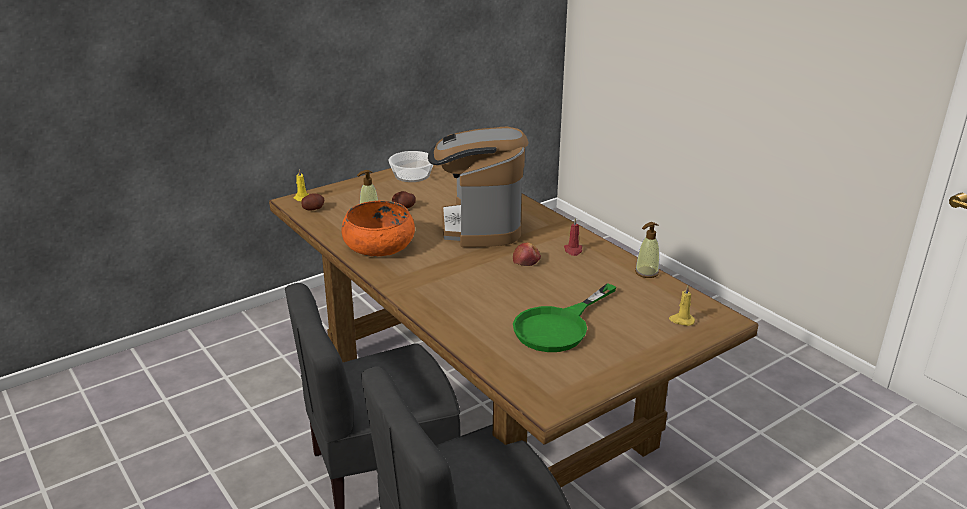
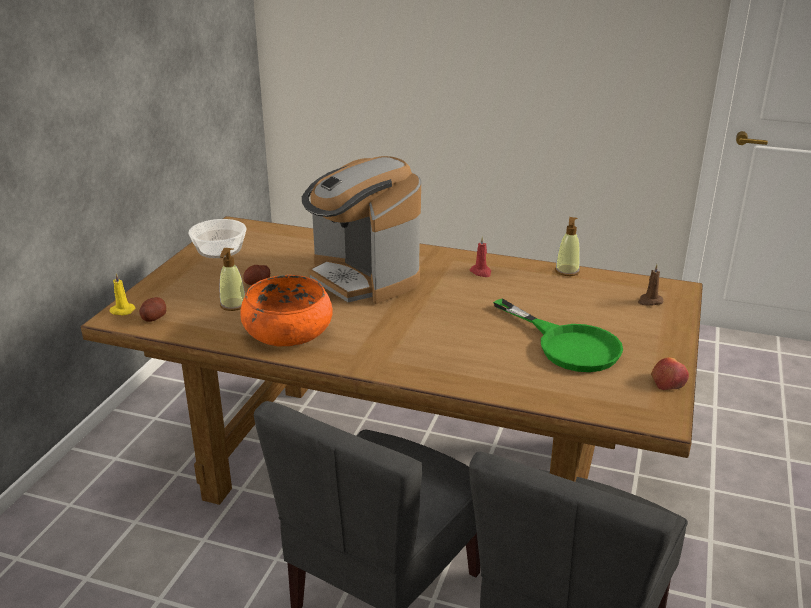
camera: 35 degrees left, 0 degrees up
(526, 260) = (454, 295): apple -> apple (668, 381)
(559, 326) = (568, 345): green frying pan -> green frying pan turned 45 degrees counterclockwise
(681, 320) = (649, 301): yellow candle -> brown candle

